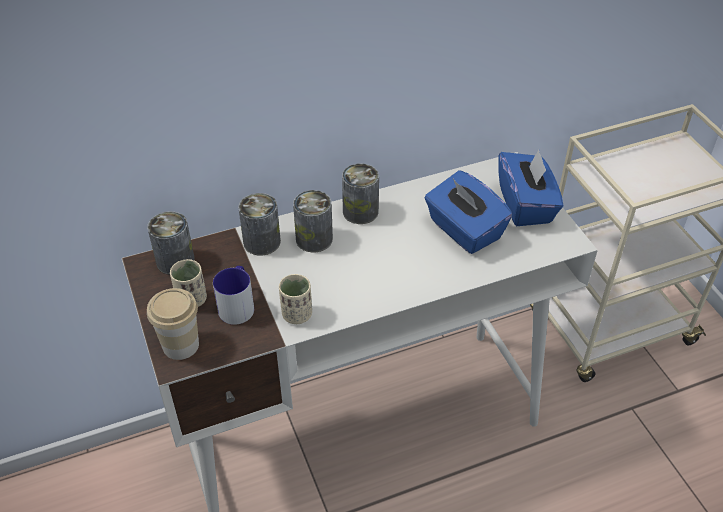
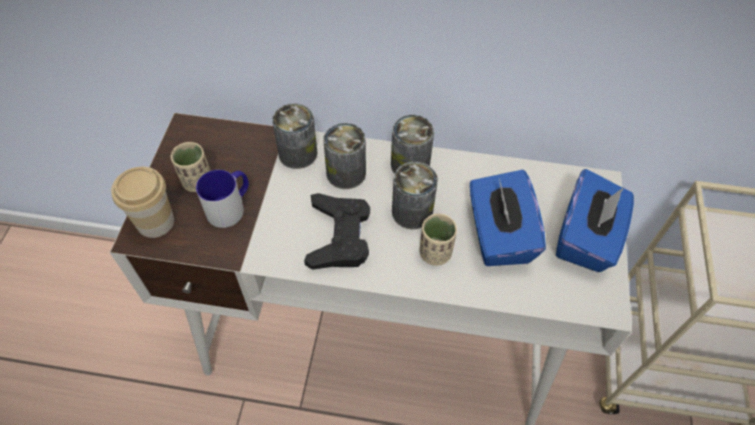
camera: 30 degrees right, 10 degrees up
(175, 261) = (213, 136): can -> can (412, 212)
(297, 314) = (273, 244): beige cup -> beige cup (435, 253)
(345, 285) = (339, 236): none -> black game controller

